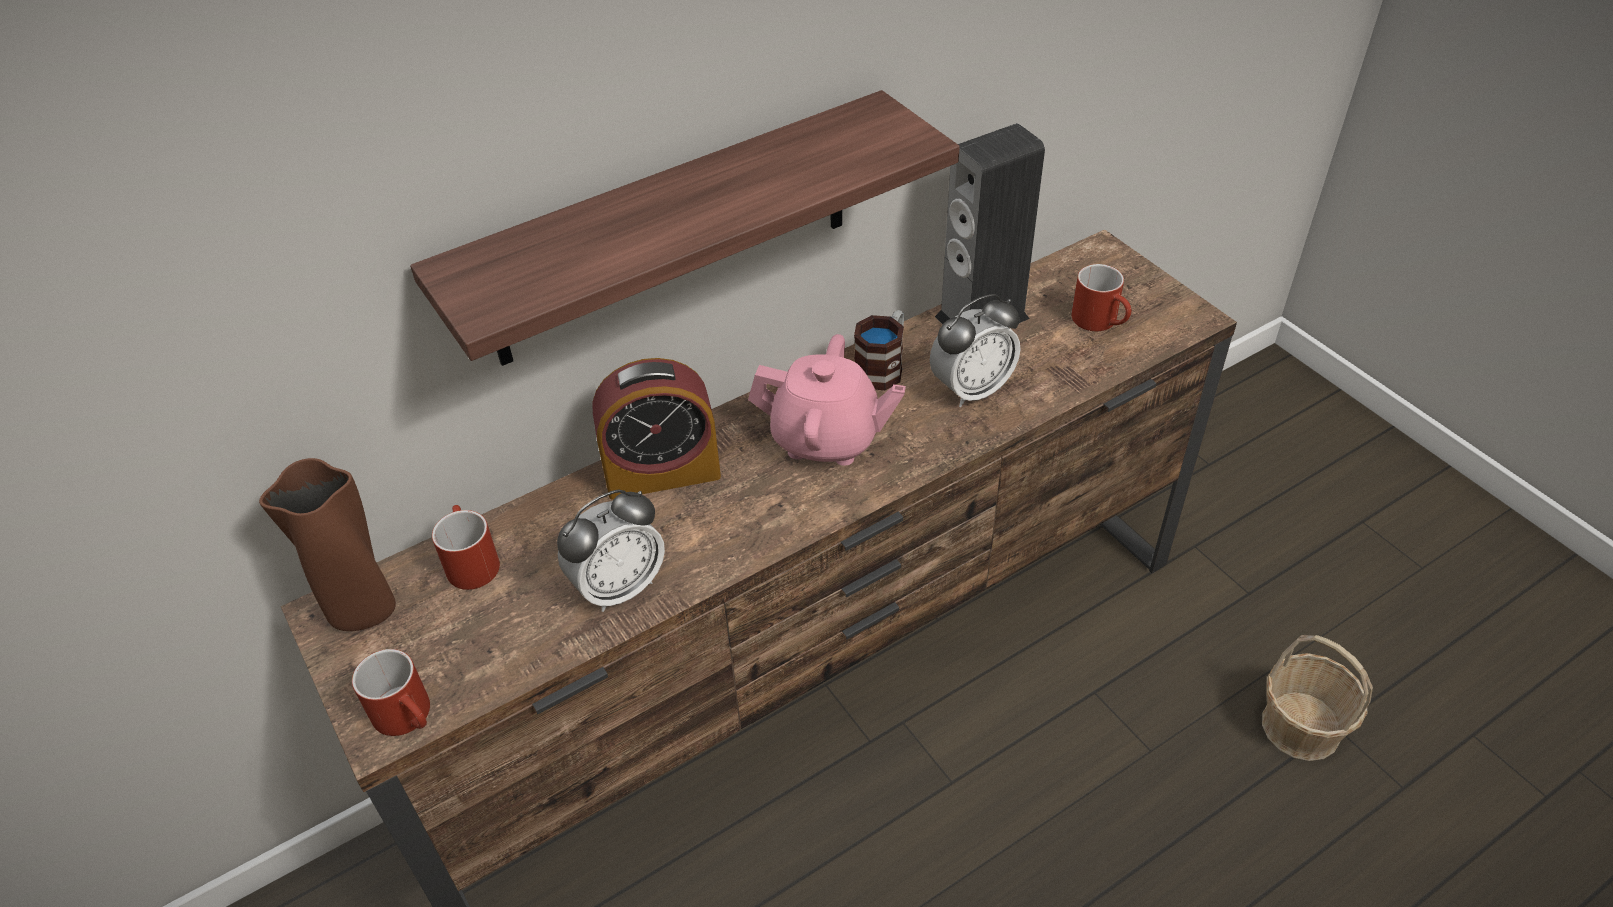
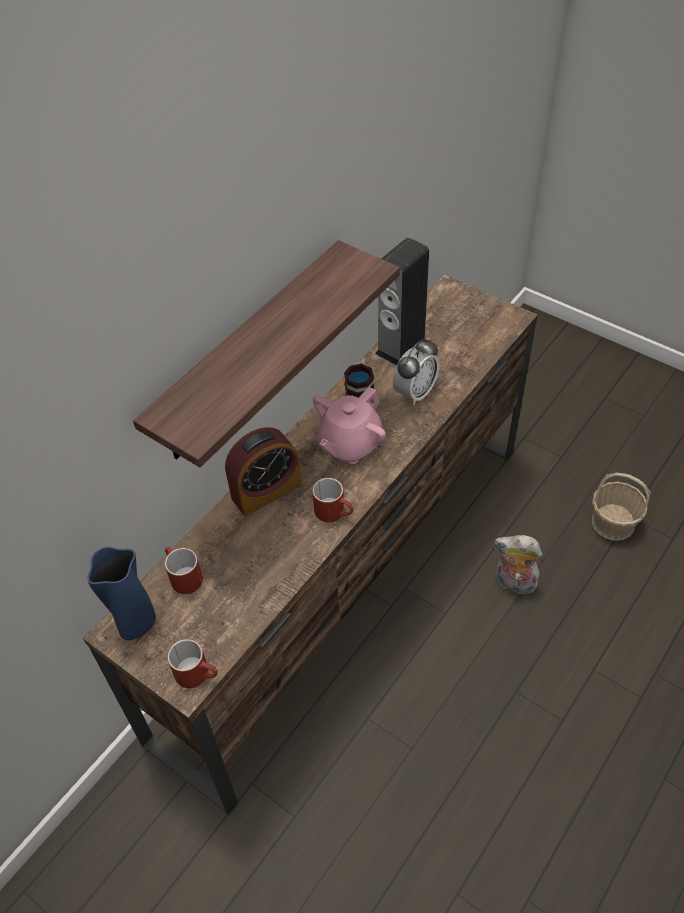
camera: 20 degrees left, 5 degrees up
(365, 610) = (136, 624): brown vase -> blue vase
(619, 587) = (277, 564): alarm clock -> none
(826, 439) = (349, 444): pink teapot -> pink teapot turned 135 degrees clockwise
(1085, 772) = (513, 583): none -> plush toy
(1101, 321) = (467, 332): red mug -> red mug (335, 512)

